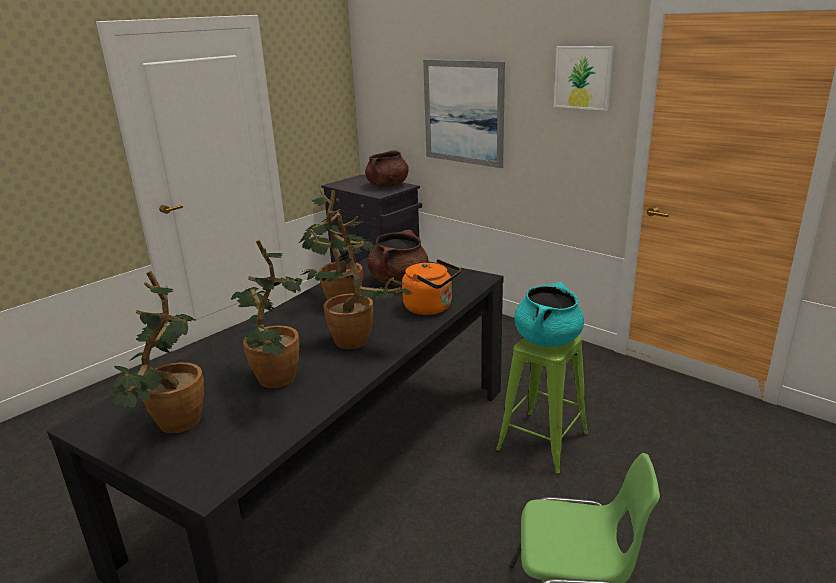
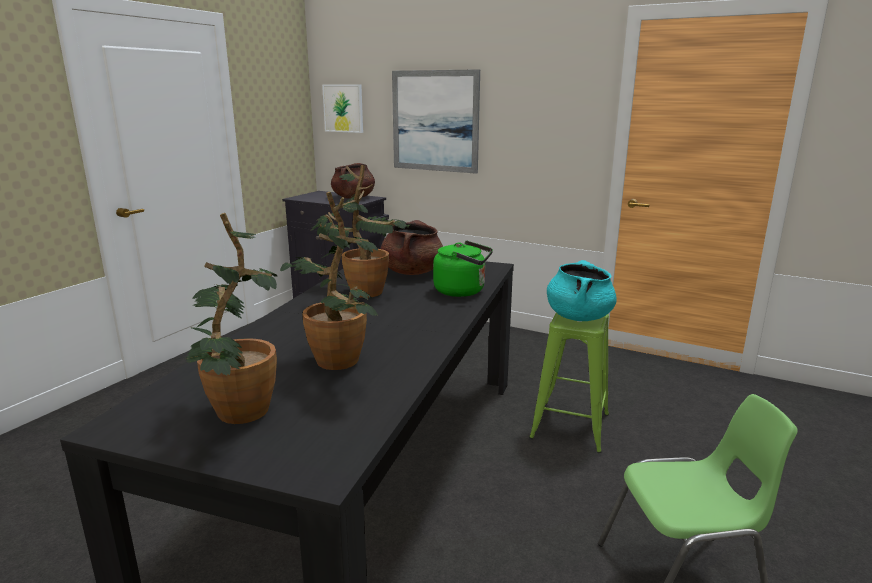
camera: 15 degrees left, 5 degrees down
(358, 344) = (408, 324): potted plant -> none
(431, 308) = (463, 291): orange kettle -> green kettle
(583, 77) = (561, 81): picture -> picture (343, 108)

